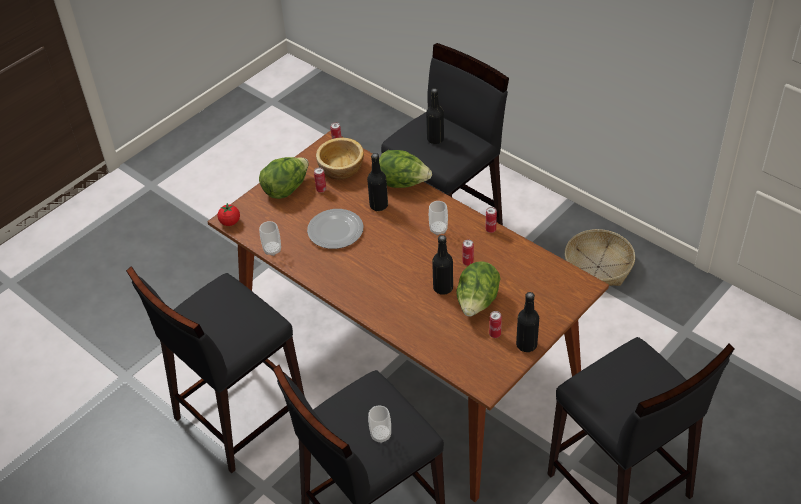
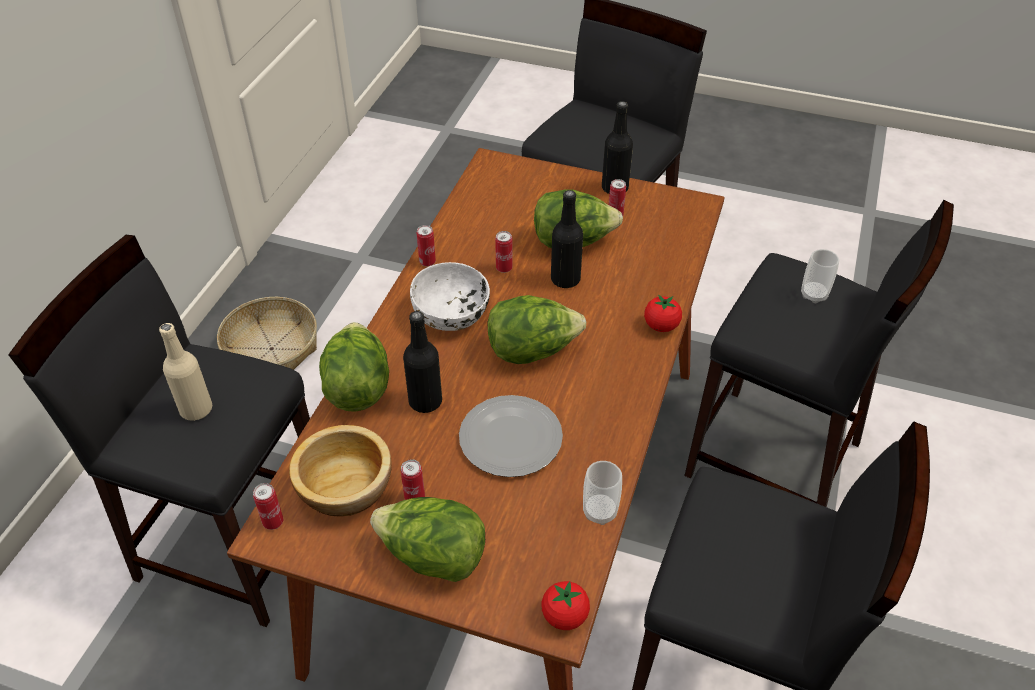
camera: 115 degrees left, 0 degrees up
(379, 319) = (661, 326): none -> tomato
(391, 256) = (532, 351): none -> lettuce
(435, 139) = (196, 409): black bottle -> beige bottle
(438, 229) = (451, 315): cup -> white bowl

